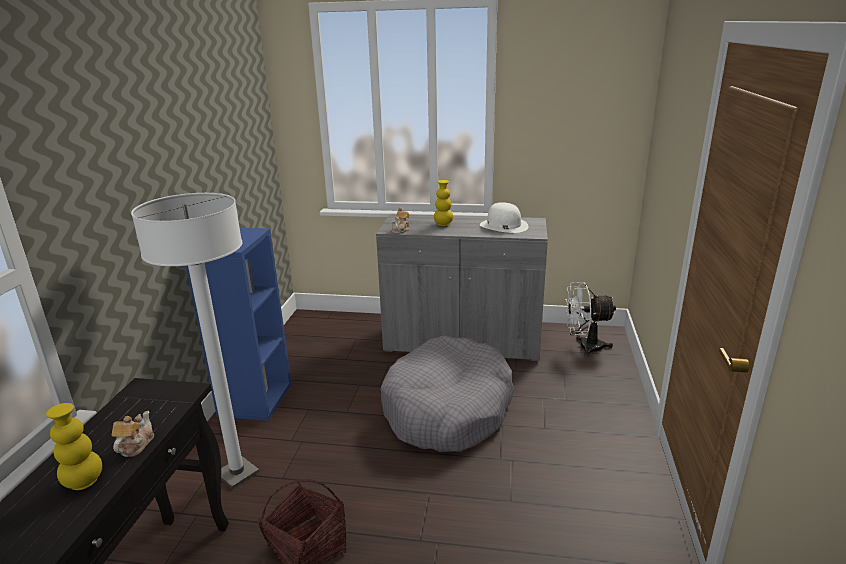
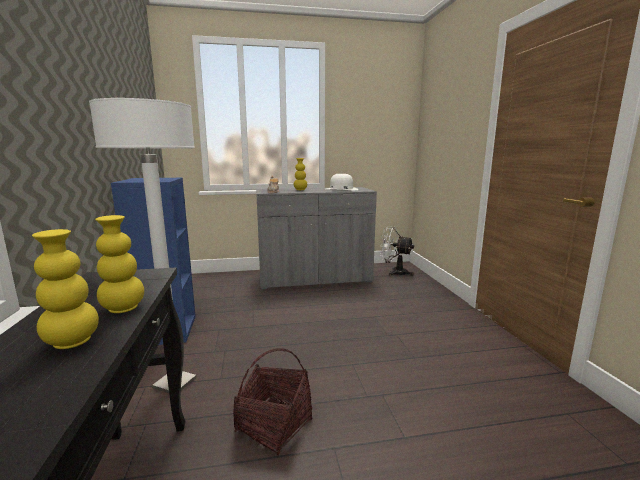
camera: 20 degrees left, 10 degrees down
(135, 445) = (123, 309): teapot -> yellow vase
(448, 409) = (330, 313): grey dog bed -> none
(584, 347) = (394, 272): white fan -> white fan turned 45 degrees clockwise

